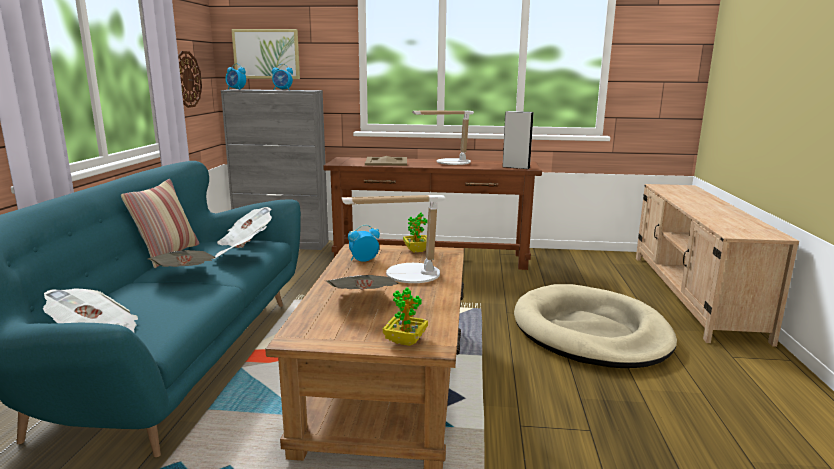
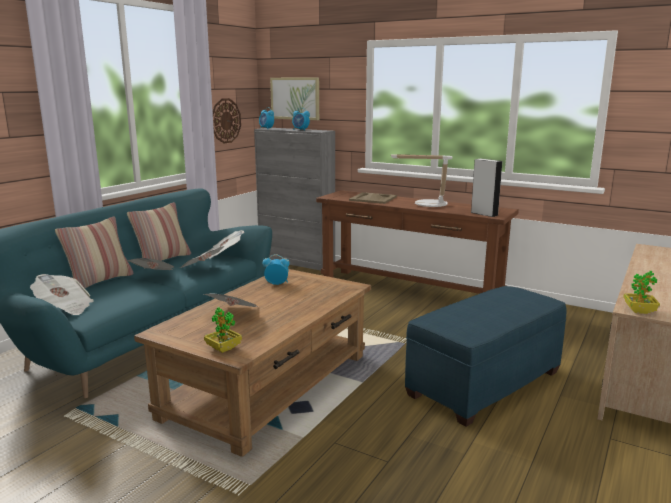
camera: 25 degrees right, 0 degrees up
(106, 292) = (99, 281): none -> pillow
(405, 276) = (290, 301): table lamp -> none
(416, 250) = (329, 281): potted plant -> potted plant (639, 311)
(590, 332) = (484, 384): beige dog bed -> blue ottoman

